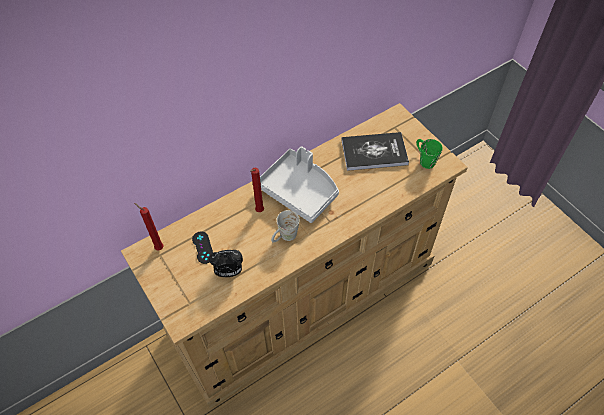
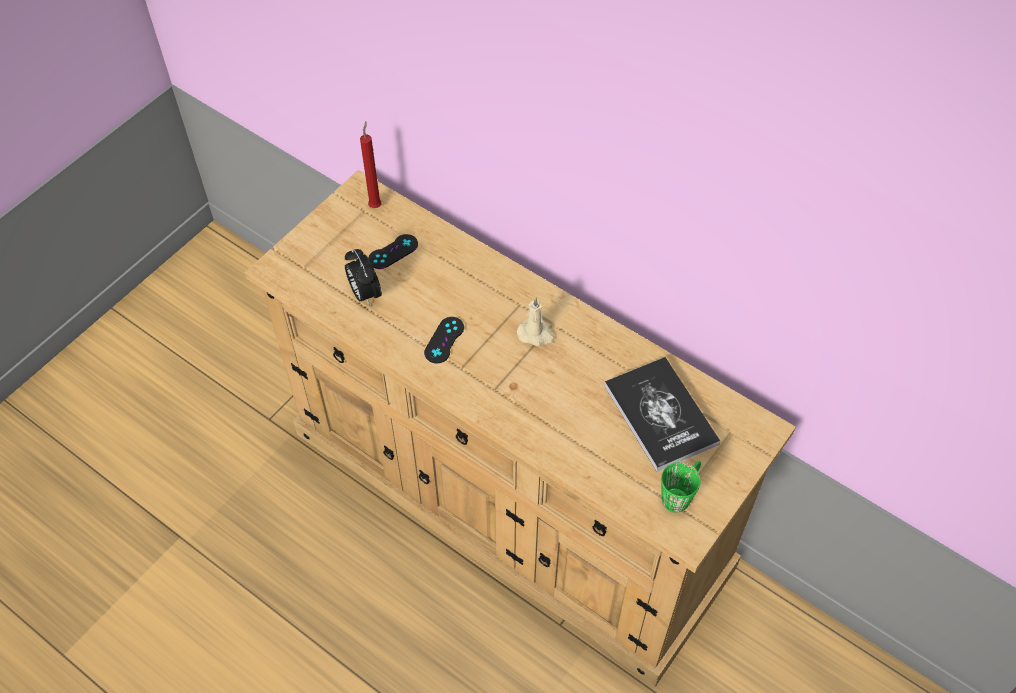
camera: 70 degrees right, 0 degrees up
(259, 211) = (477, 295): red candle -> none
(284, 237) = (444, 340): white mug -> black game controller
(299, 191) = (536, 334): grey tray -> beige candle

